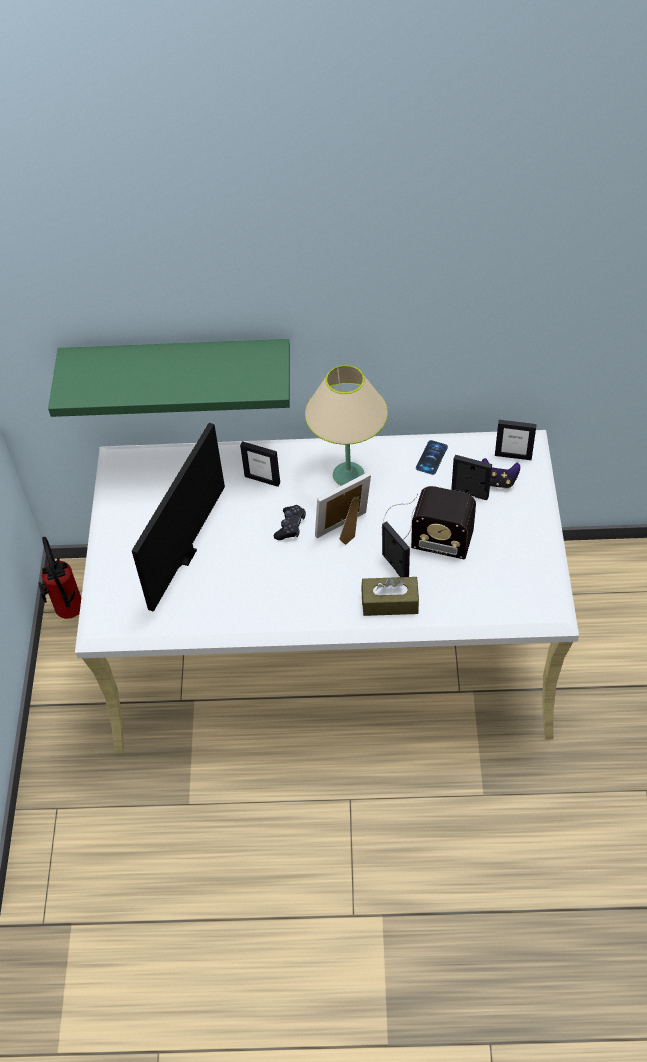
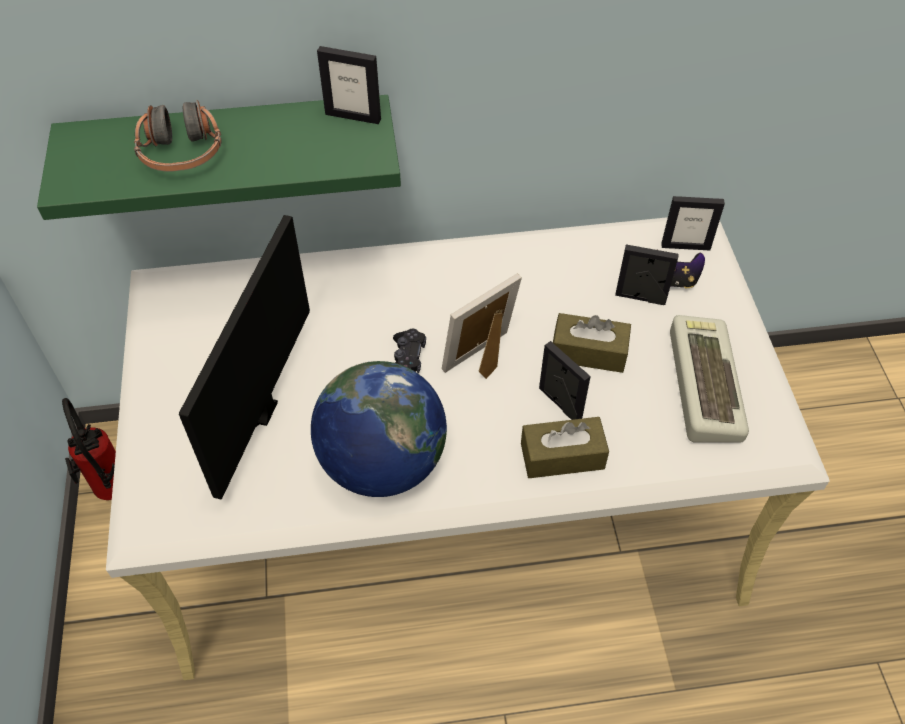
camera: 10 degrees left, 0 degrees up
(144, 375) = (182, 153): none -> headphones
(262, 479) = (359, 298): picture frame -> picture frame (353, 116)
(264, 597) = (382, 463): none -> globe
(349, 475) = (475, 284): beige table lamp -> none
(423, 531) = (589, 352): radio -> brown tissue box
(431, 457) = (580, 255): phone -> none
(500, 559) = (701, 383): none -> keyboard

